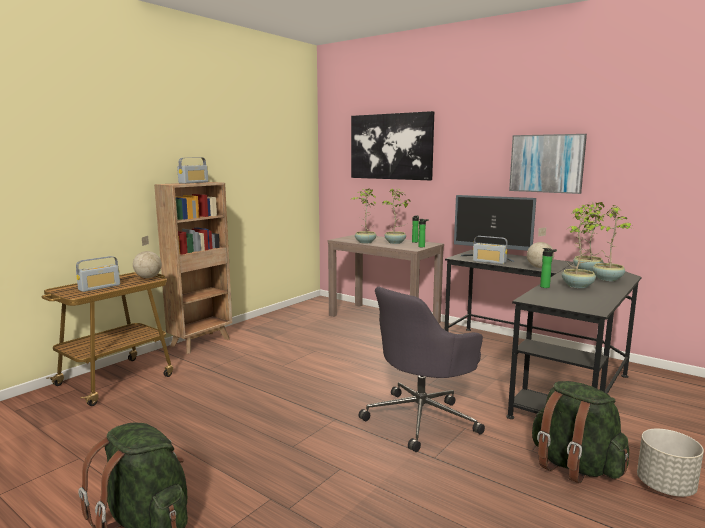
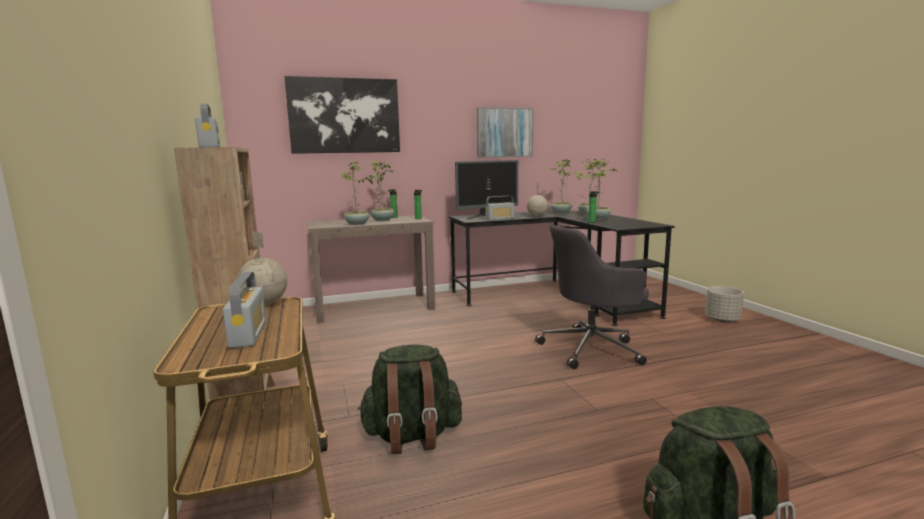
camera: 55 degrees left, 0 degrees up
(422, 419) = (592, 349): grey office chair -> grey office chair turned 75 degrees clockwise
(574, 466) = (690, 330): green backpack -> green backpack (412, 436)

